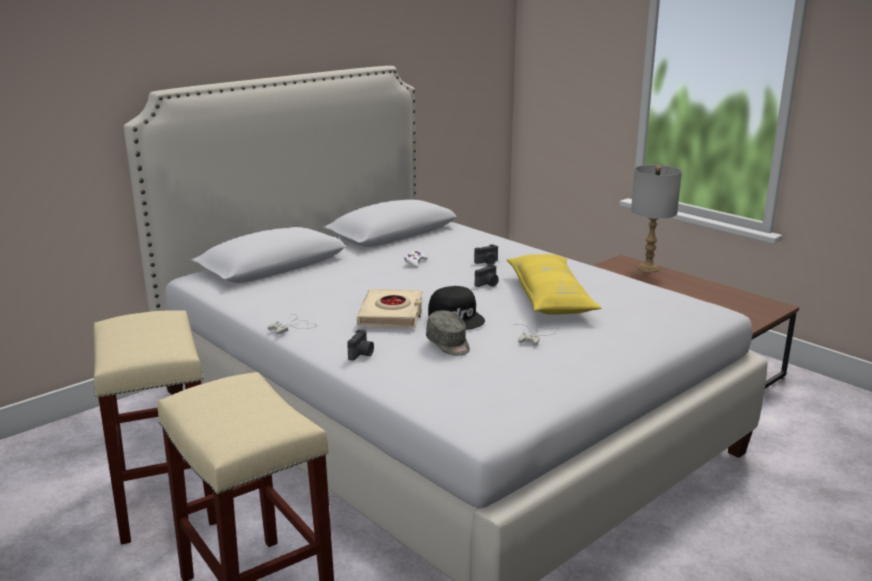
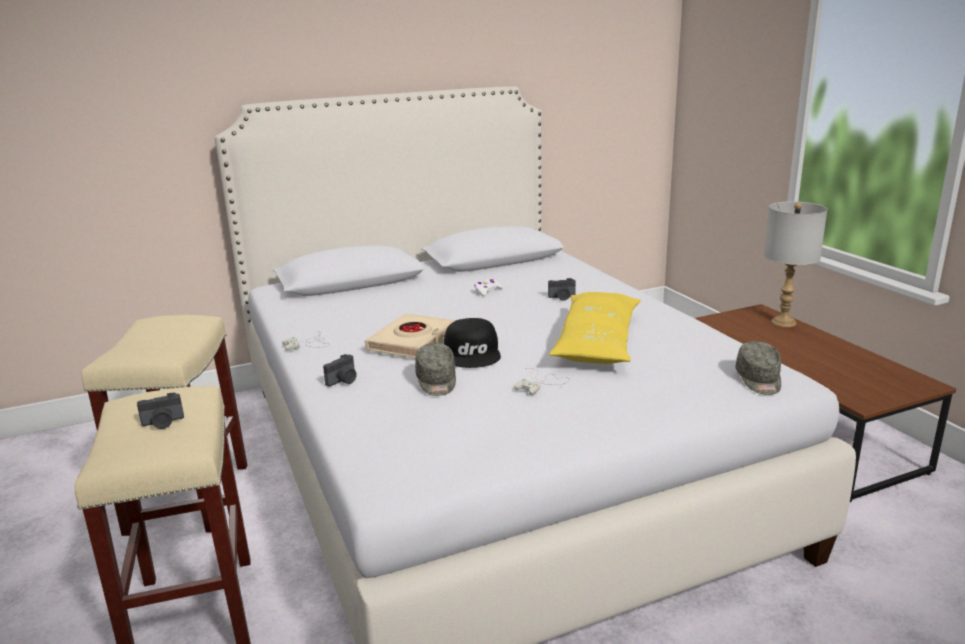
camera: 20 degrees right, 0 degrees up
(488, 284) = (541, 321): camera -> camera (163, 423)
(694, 313) = (759, 380): none -> grey cap

